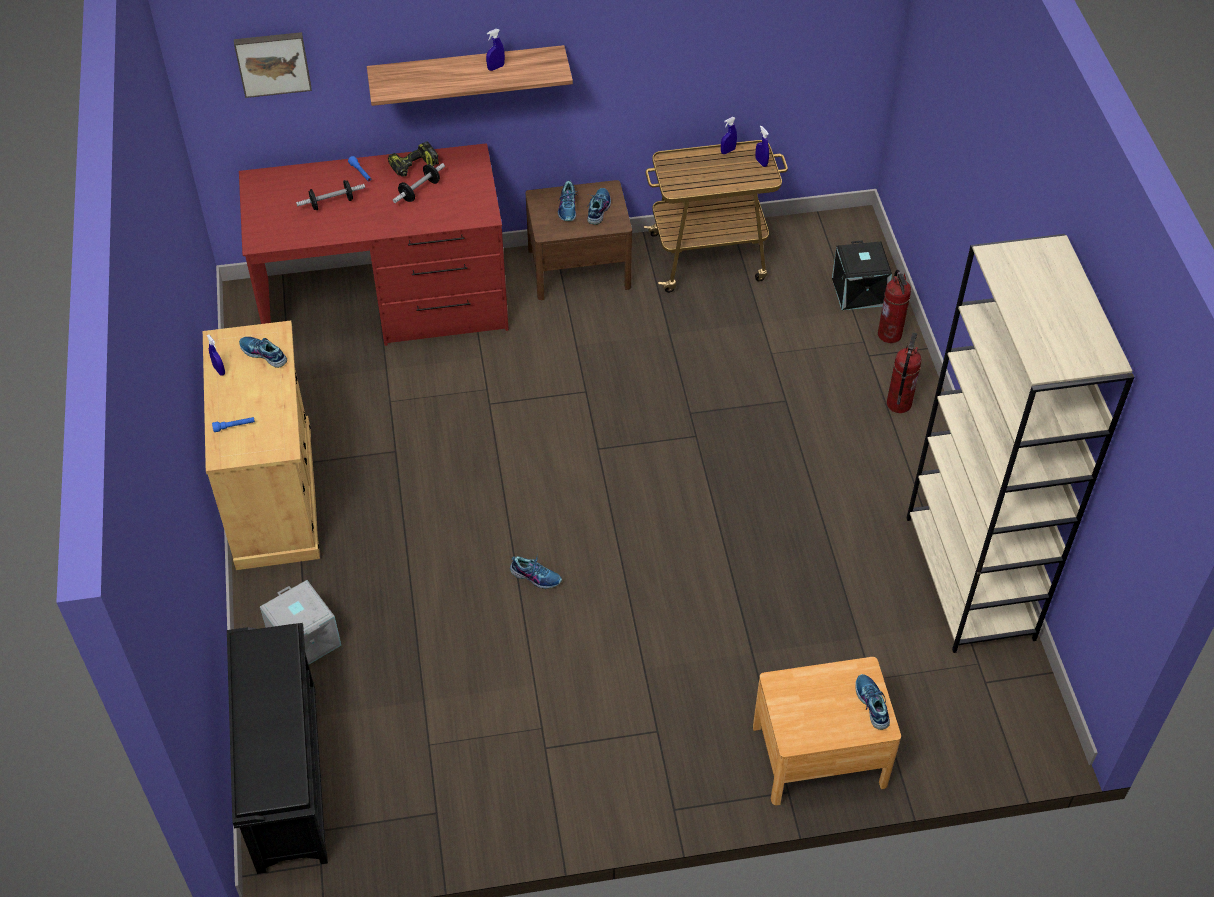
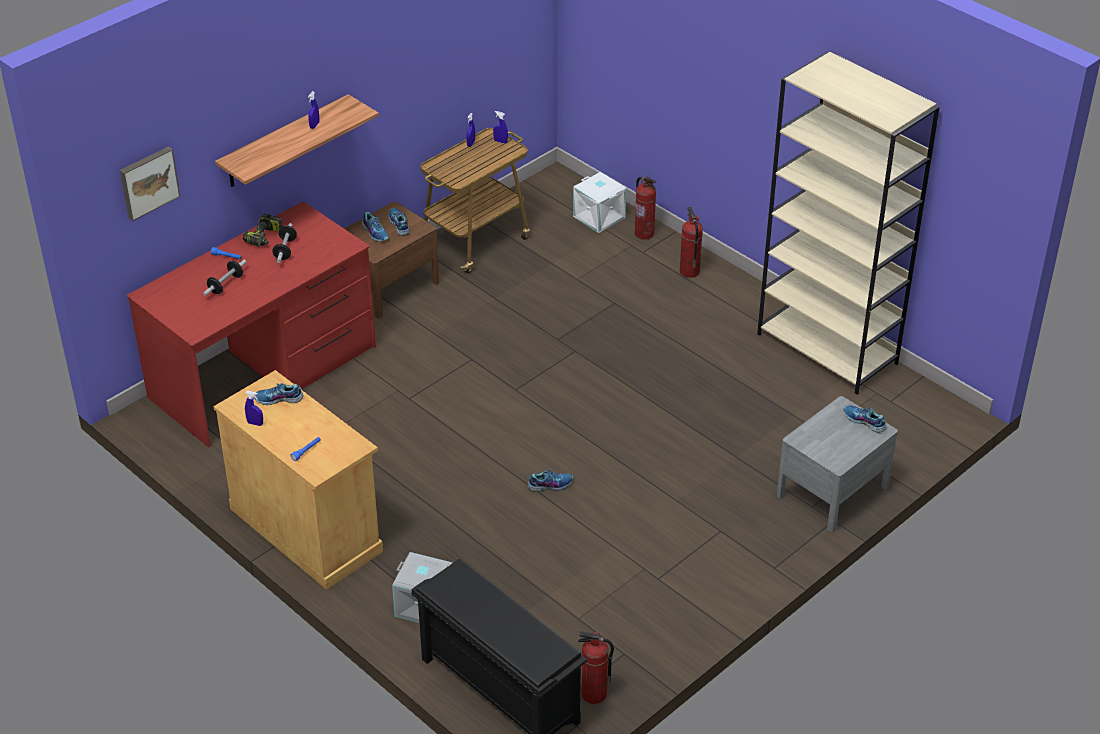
camera: 35 degrees left, 10 degrees down
(367, 840) = (593, 694): none -> fire extinguisher
(819, 755) = (832, 491): brown nightstand -> grey nightstand
(859, 292) = (600, 217): black storage box -> white storage box

